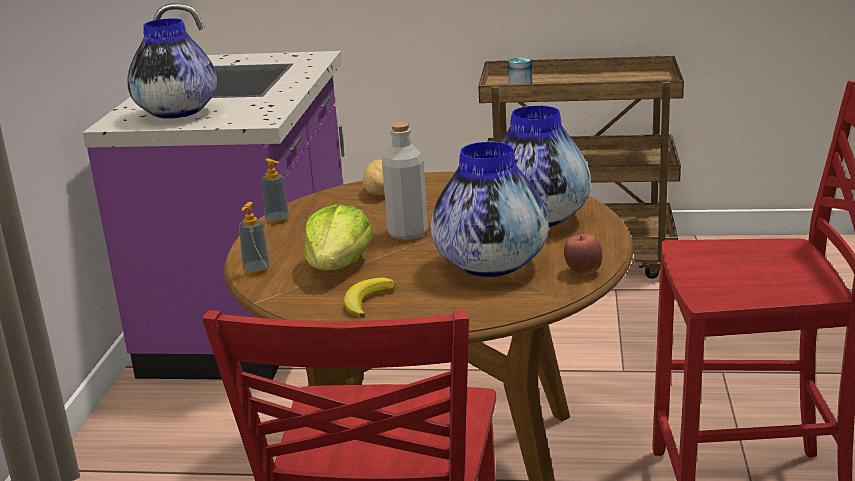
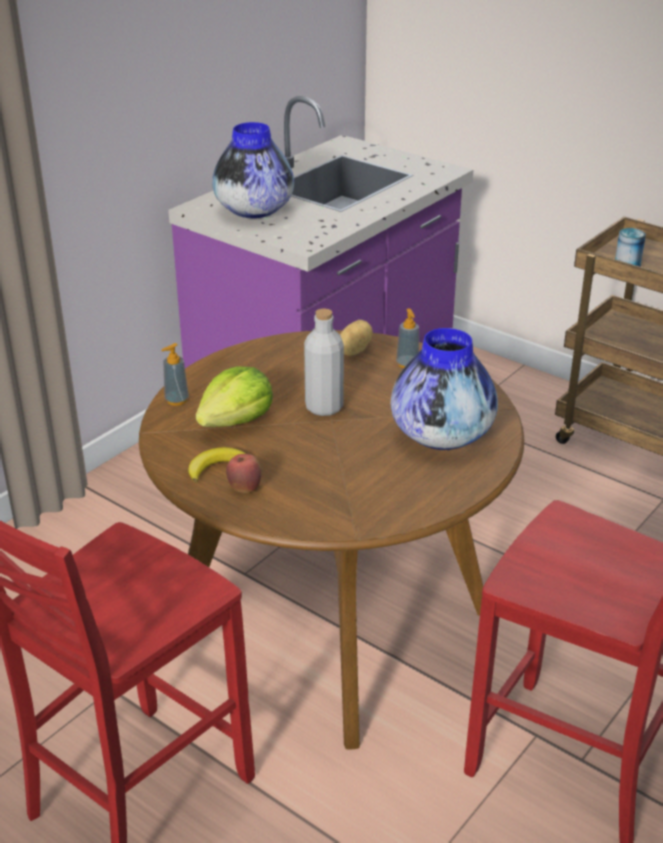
camera: 30 degrees right, 10 degrees up
(277, 220) = (246, 352): soap dispenser -> soap dispenser (407, 364)
(491, 266) = (345, 472): vase -> none
(583, 272) = (407, 511): apple -> apple (245, 488)

